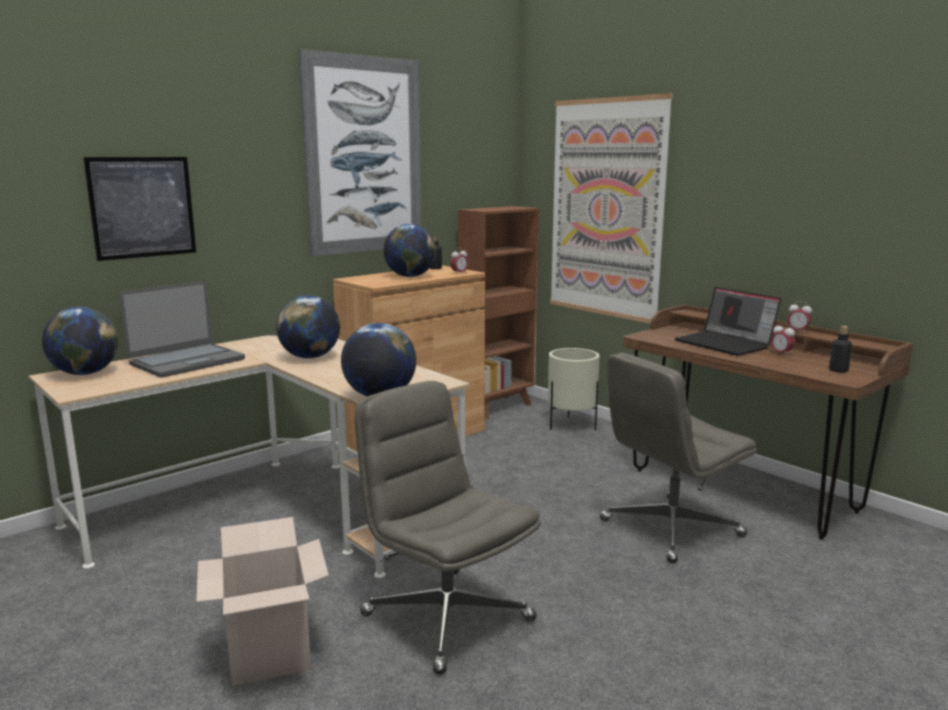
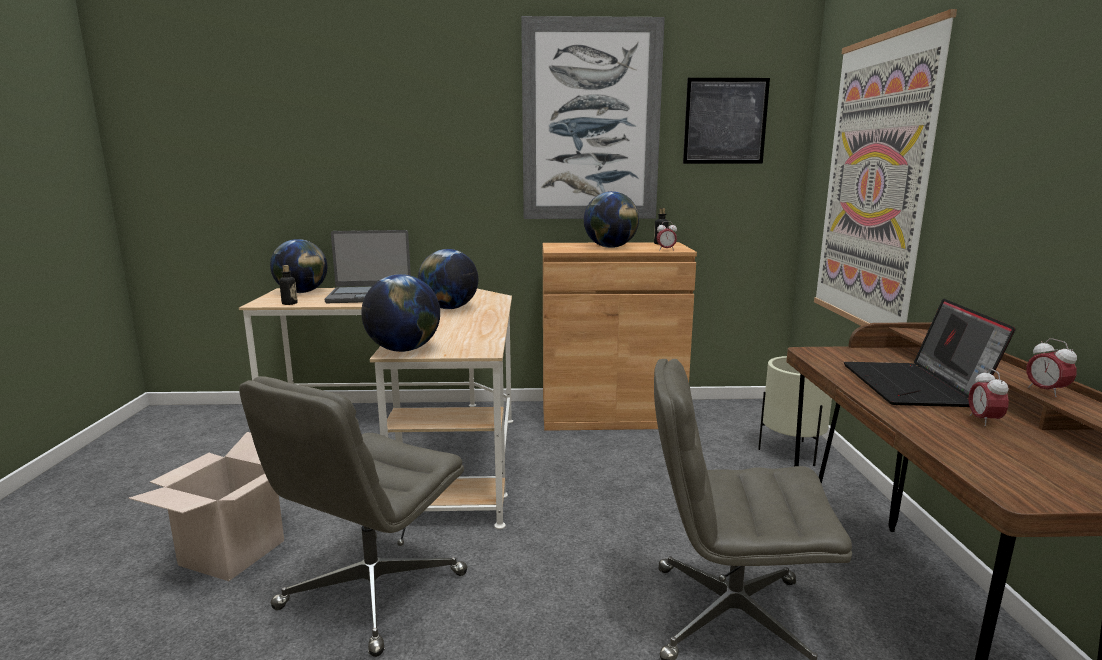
camera: 40 degrees right, 0 degrees up
(142, 207) = (369, 164): picture -> picture (725, 121)
(445, 617) = (372, 592): grey office chair -> grey office chair turned 150 degrees counterclockwise
(498, 406) = (737, 409): brown bookcase -> none
(838, 370) = (1040, 473): bottle -> bottle (289, 303)

